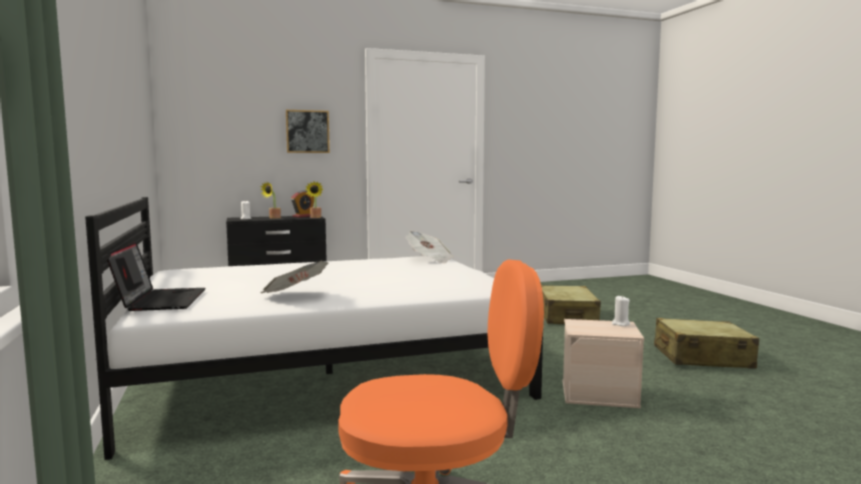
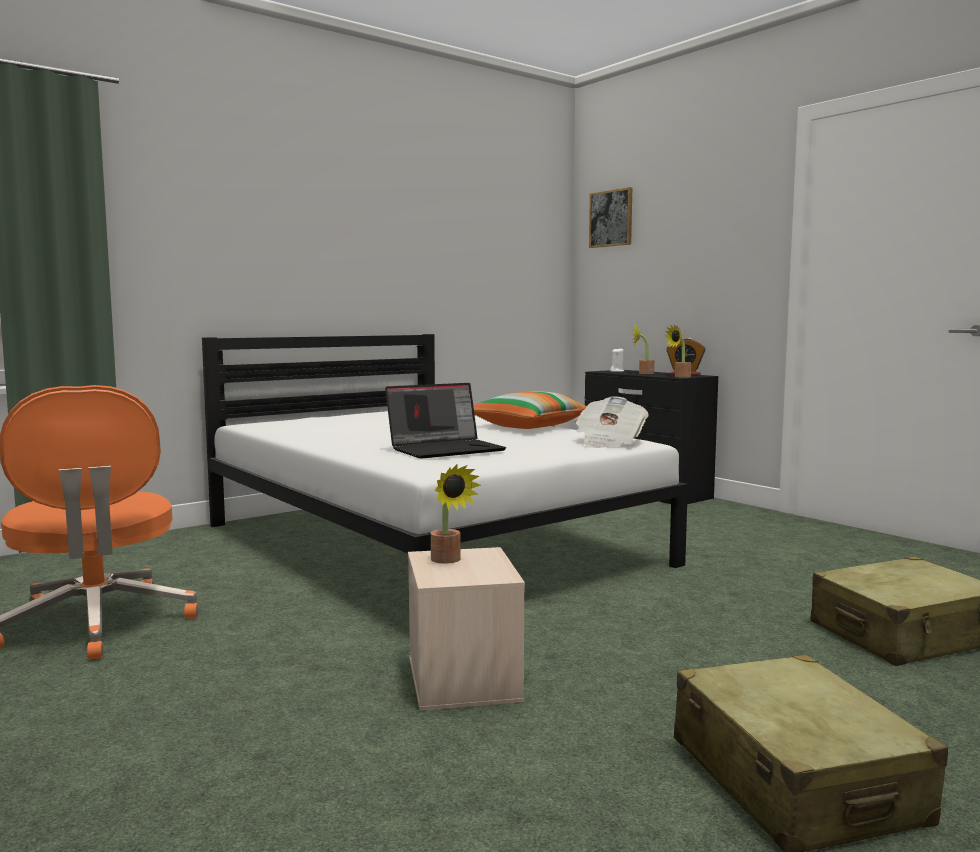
camera: 70 degrees right, 0 degrees up
(160, 300) = (294, 419): laptop -> laptop (446, 449)
(295, 295) = (334, 434): newspaper -> none
(307, 131) = (712, 253): picture -> picture (611, 218)
(336, 263) = (528, 426): none -> pillow
(591, 329) = (448, 560): none -> potted plant
(620, 324) = (494, 574): white candle -> none

